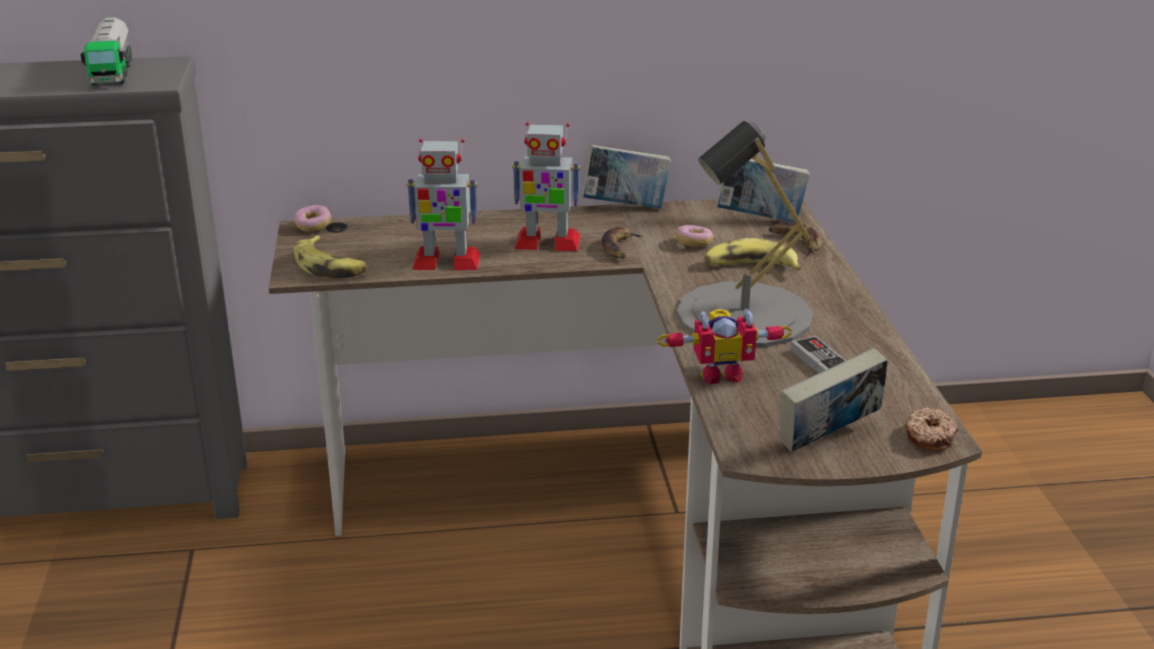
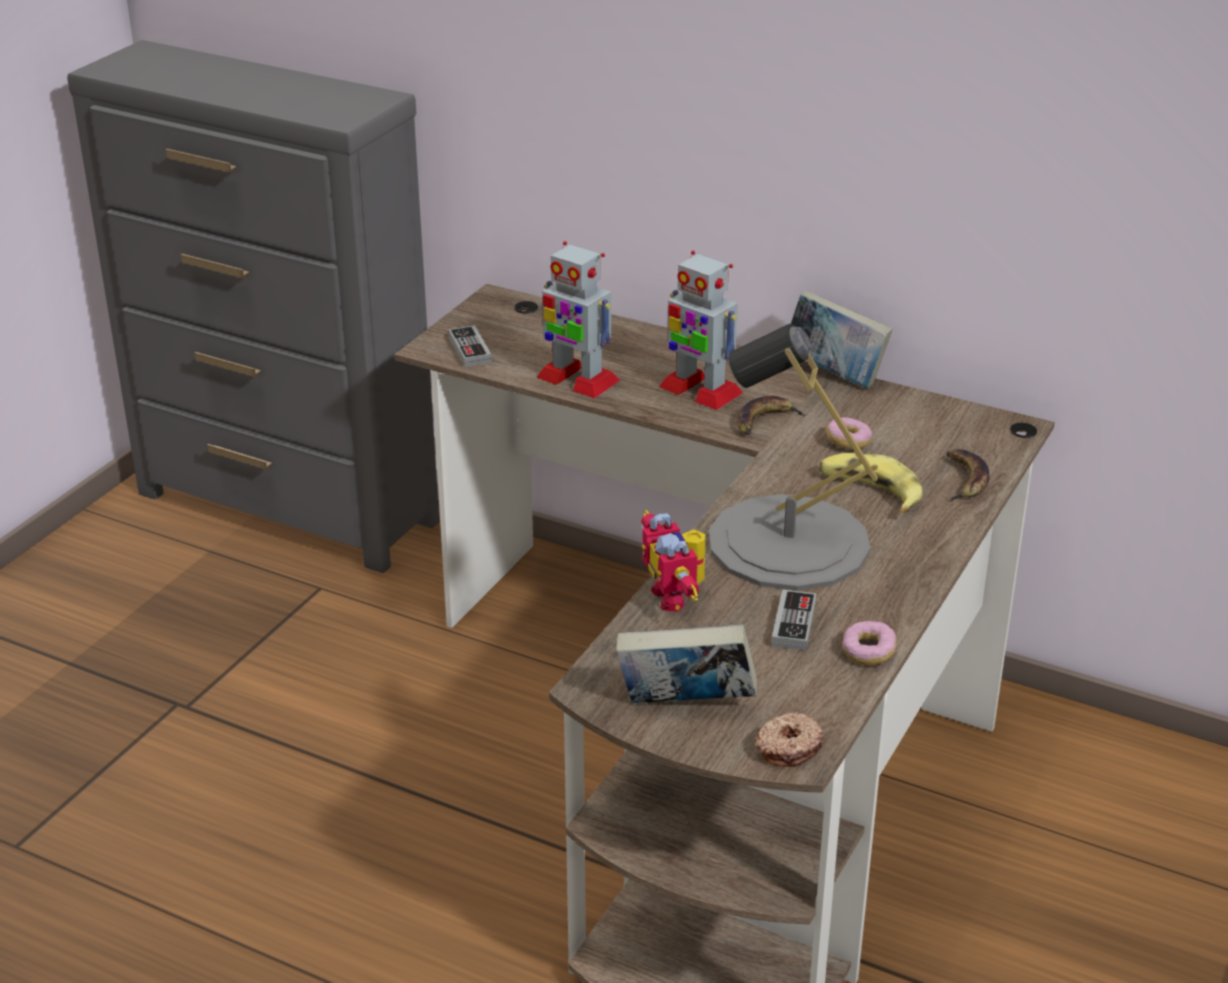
camera: 35 degrees right, 5 degrees up
(112, 72) = (323, 97): toy truck -> none
(313, 226) = (505, 299): donut -> donut (868, 653)
(330, 267) = (470, 349): banana -> game controller
(720, 373) = (677, 596): toy robot -> toy robot turned 45 degrees clockwise
(760, 219) = (962, 438): book -> none

